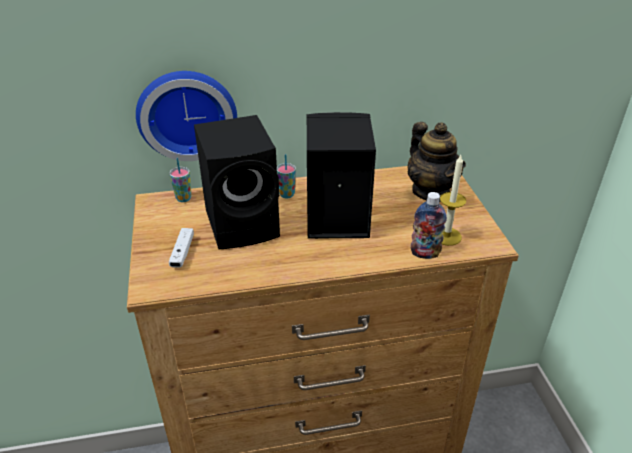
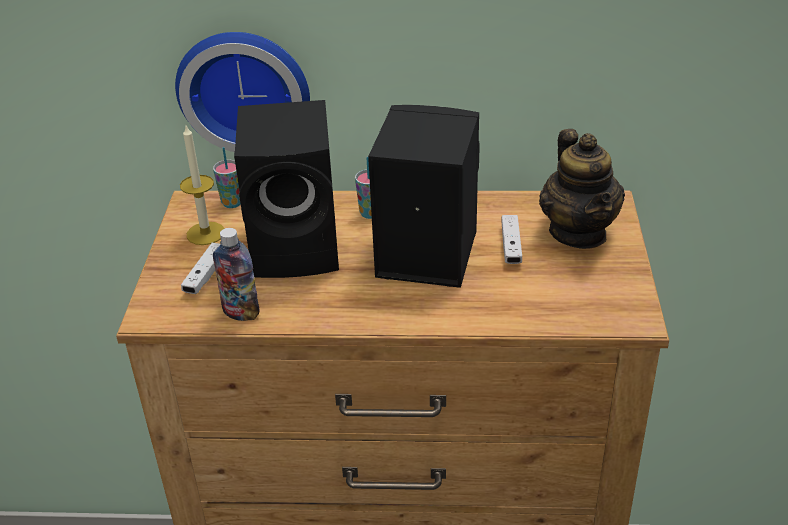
camera: 15 degrees right, 0 degrees up
(391, 206) = (511, 246): none -> white game controller
(425, 253) = (530, 319): bottle -> bottle (241, 313)
(446, 236) = (572, 299): candle -> candle (205, 233)

